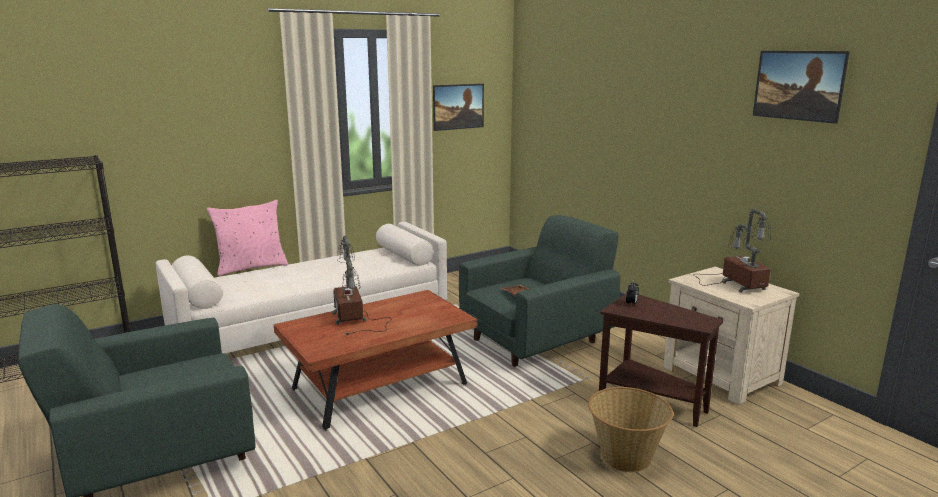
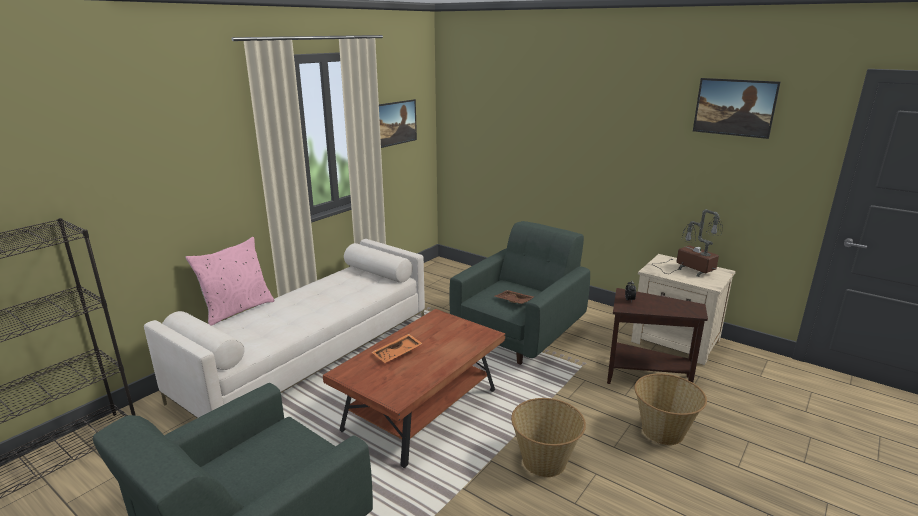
camera: 20 degrees left, 5 degrees up
(354, 319) = (398, 354): table lamp -> orange tray
(467, 455) = (545, 461): none -> basket

